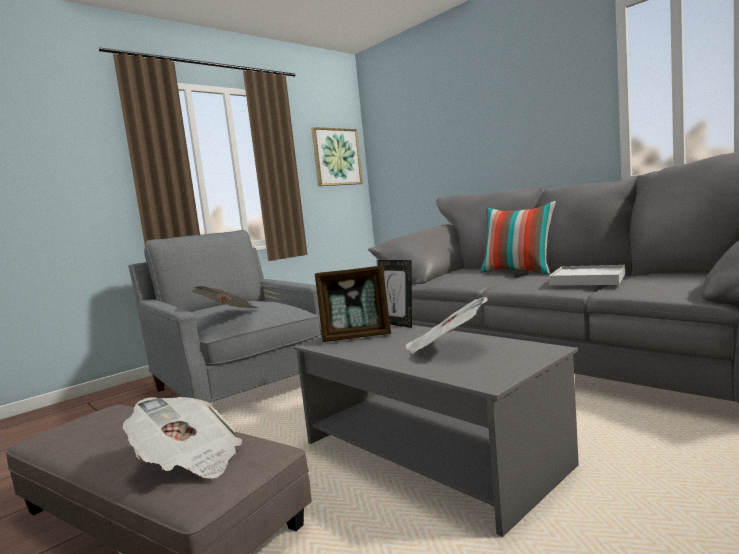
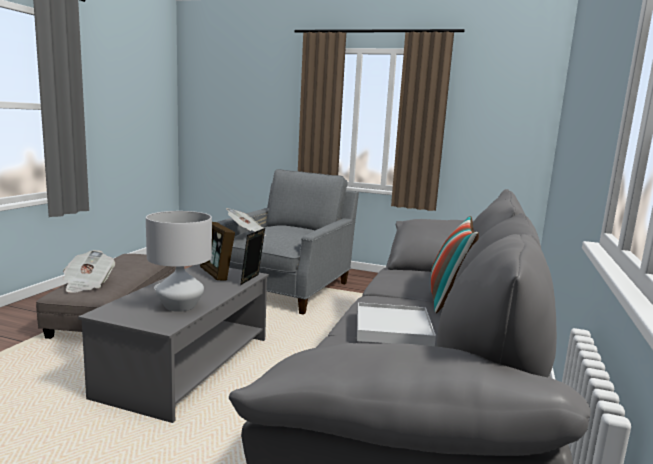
camera: 60 degrees right, 5 degrees up
(336, 157) = (510, 116): picture -> none
(445, 348) = (178, 298): newspaper -> white table lamp

